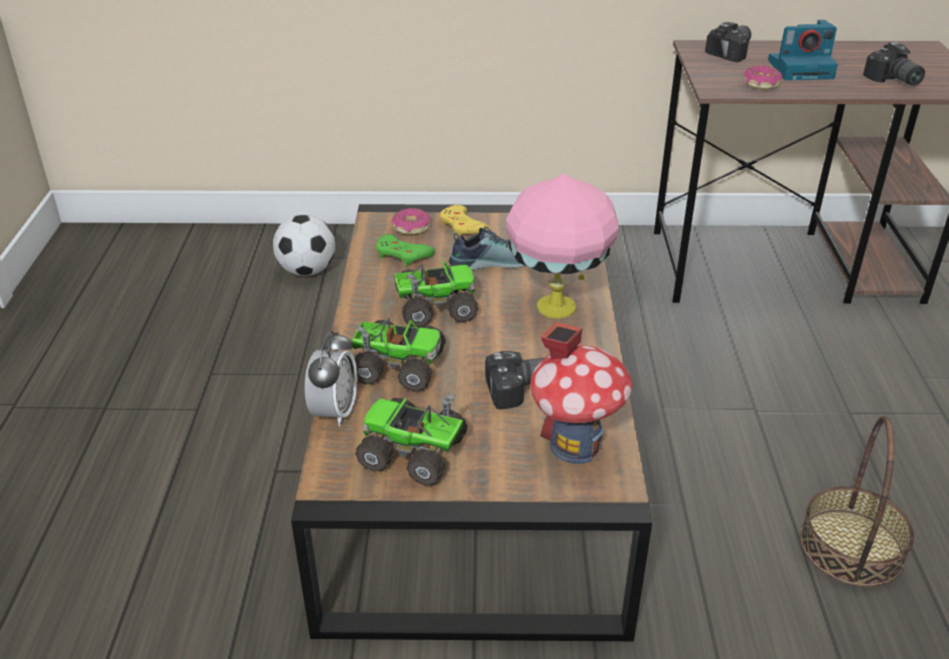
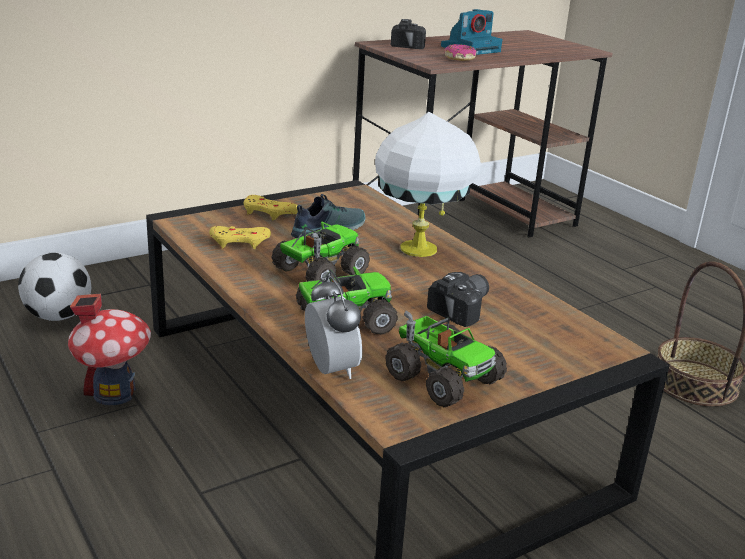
camera: 35 degrees left, 10 degrees down
(402, 255) = (240, 242): green game controller -> yellow game controller
(411, 228) = (222, 221): donut -> none
(414, 454) = (442, 378): toy truck -> toy truck turned 120 degrees counterclockwise
(557, 308) = (420, 249): pink table lamp -> white table lamp
(575, 445) = (555, 332): toy house -> toy house (114, 393)
(892, 80) = (536, 49): camera -> none

